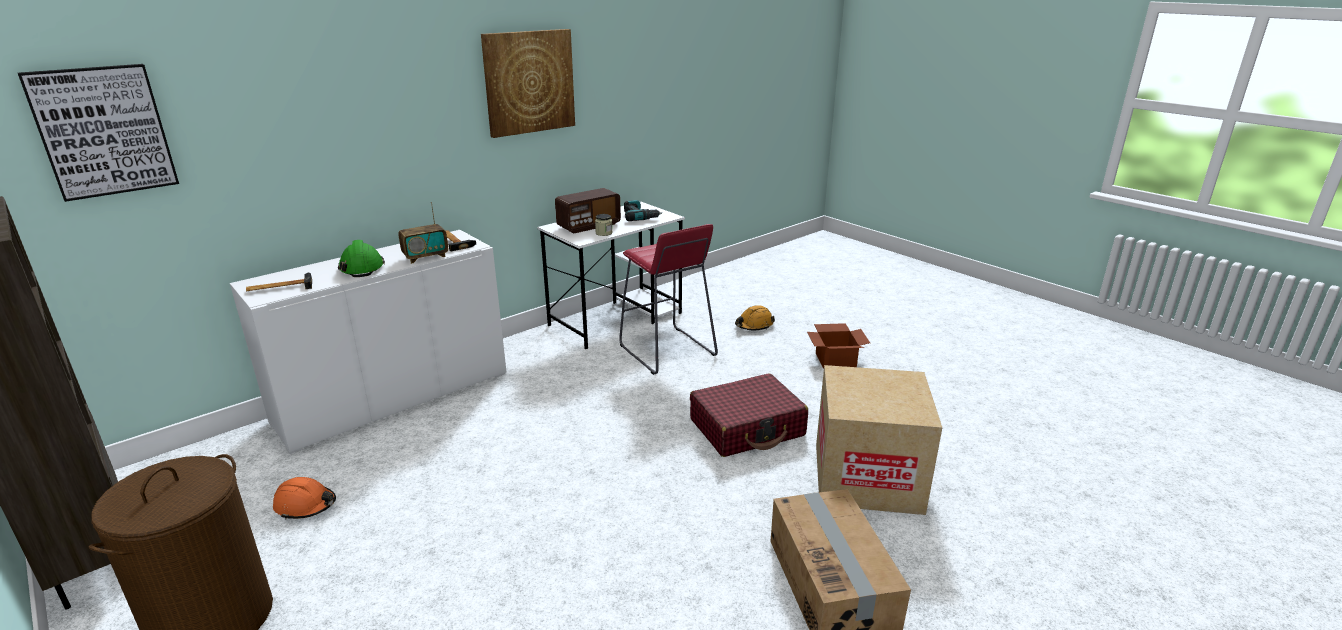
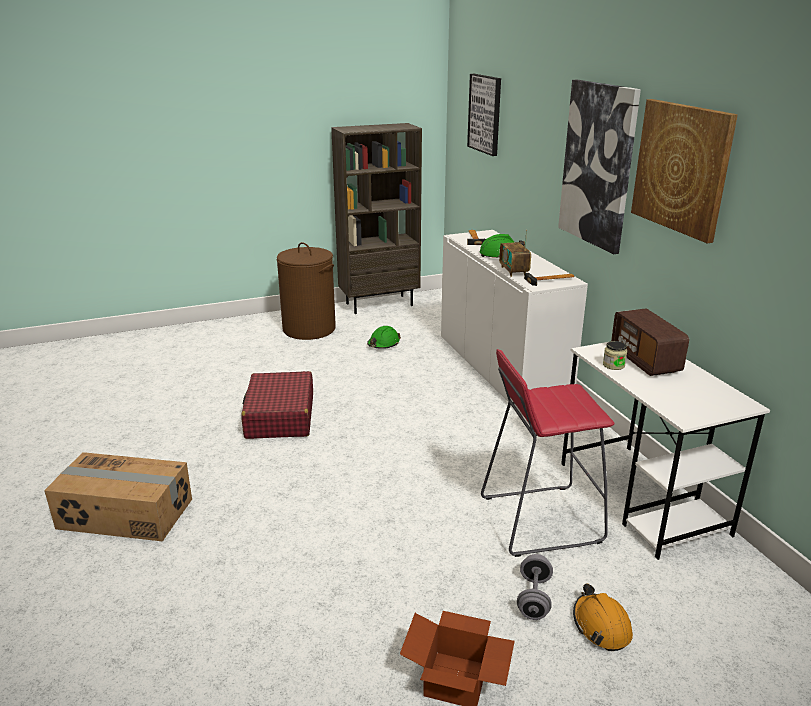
camera: 110 degrees right, 0 degrees up
(305, 505) = (383, 344): orange hard hat -> green hard hat
(424, 114) = (598, 165): none -> picture
(639, 217) = (683, 396): power drill -> none
(747, 428) = (344, 534): red suitcase -> red suitcase (280, 417)
(749, 345) = (534, 598): none -> grey dumbbell
(867, 477) = (206, 589): cardboard box -> none

